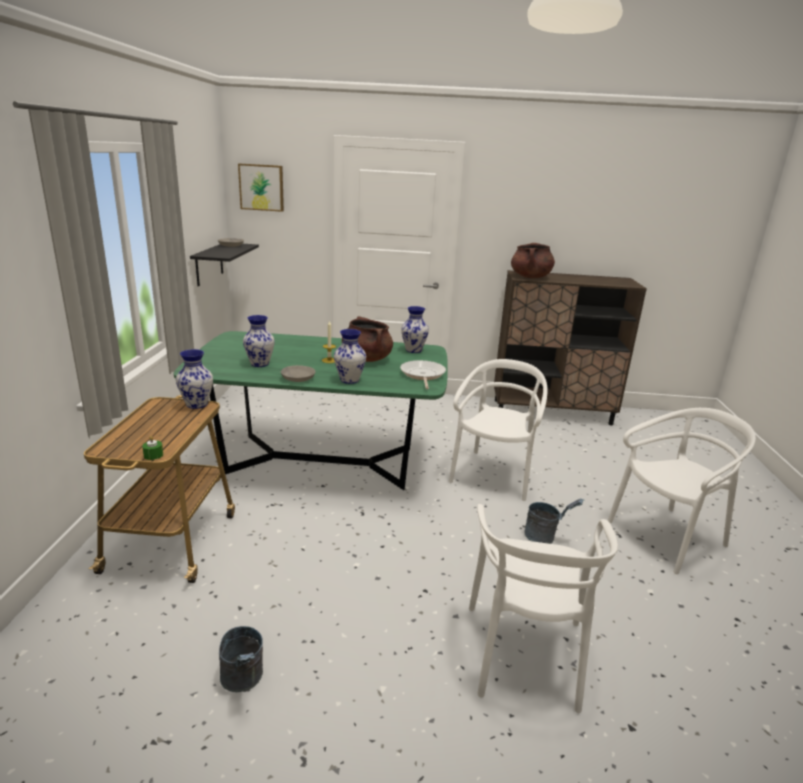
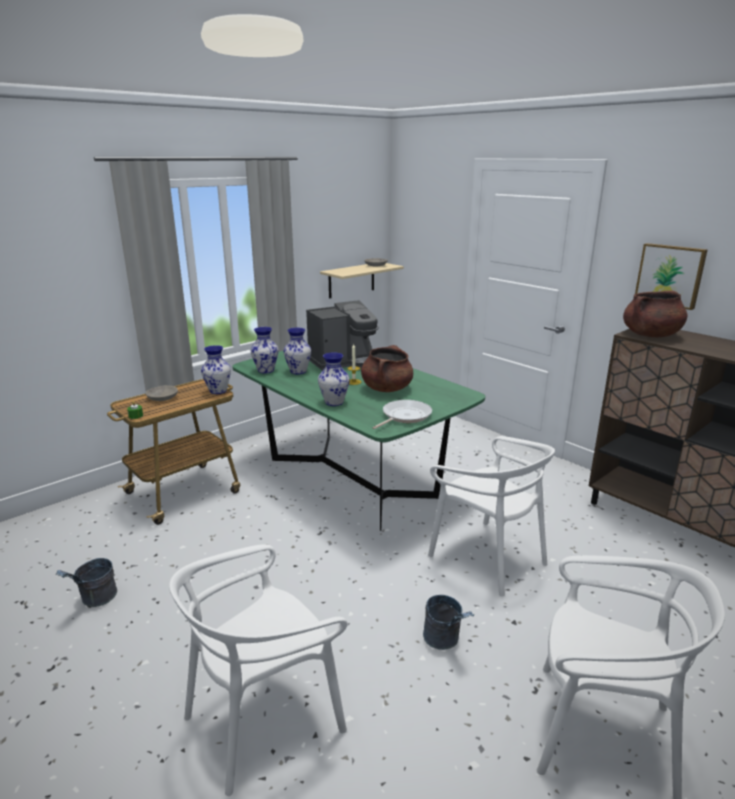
camera: 45 degrees right, 0 degrees up
(209, 264) = (351, 280): black shelf -> beige shelf
(262, 187) = (416, 212): picture -> picture (670, 275)
(284, 346) = (344, 362): none -> coffee machine
(297, 378) = (300, 390): grey bowl -> grey bowl (162, 397)
(413, 350) = (447, 392): vase -> vase (266, 370)
(494, 475) = (488, 557): white chair -> white chair turned 75 degrees clockwise

